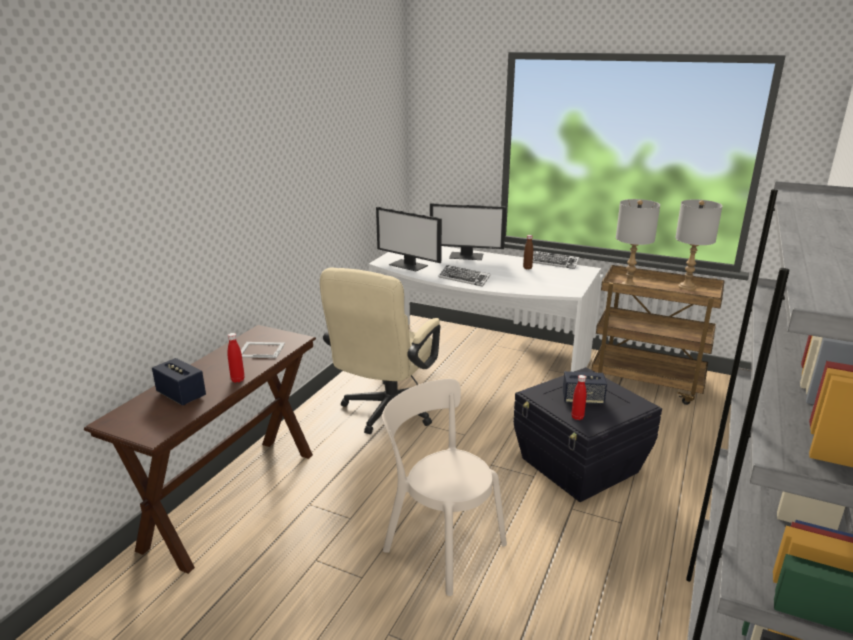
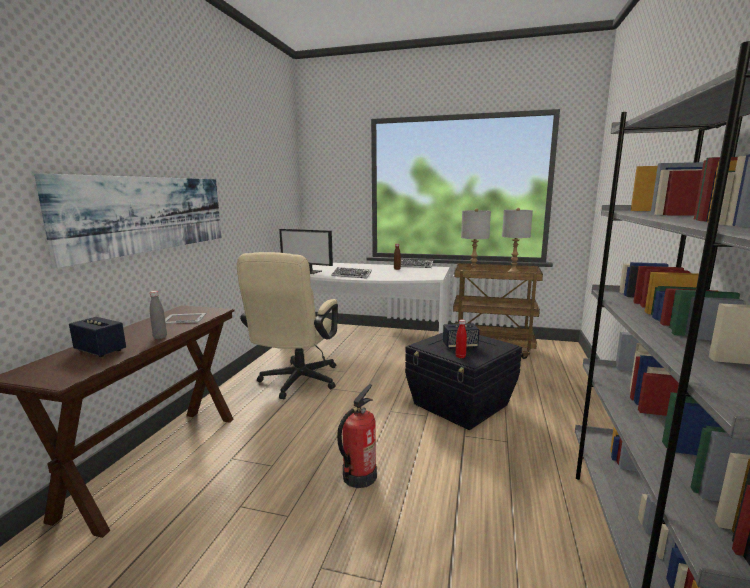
camera: 10 degrees left, 10 degrees down
(224, 228) = (149, 214): none -> picture
(238, 380) = (160, 337): red bottle -> grey bottle
(440, 544) = (359, 476): beige chair -> fire extinguisher
(466, 256) = (350, 265): monitor -> none

